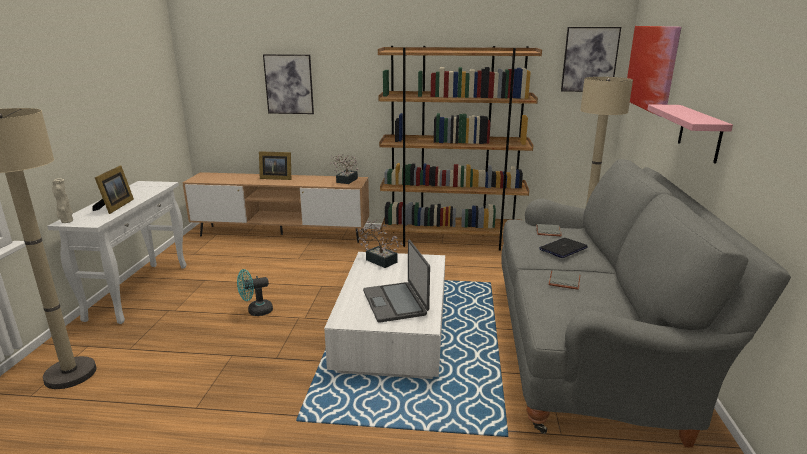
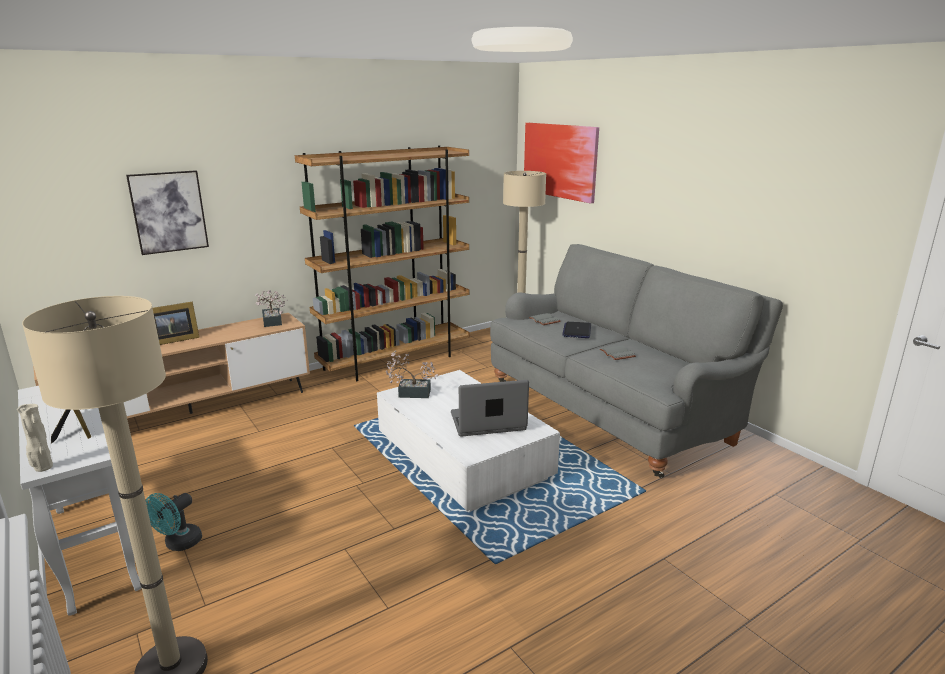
camera: 40 degrees left, 0 degrees up
(256, 311) = (299, 499): turquoise fan -> turquoise fan (179, 544)
(395, 302) = (488, 422): laptop -> laptop turned 135 degrees clockwise
(589, 59) = (488, 155): picture -> none
(700, 133) = (648, 214): pink shelf -> none

